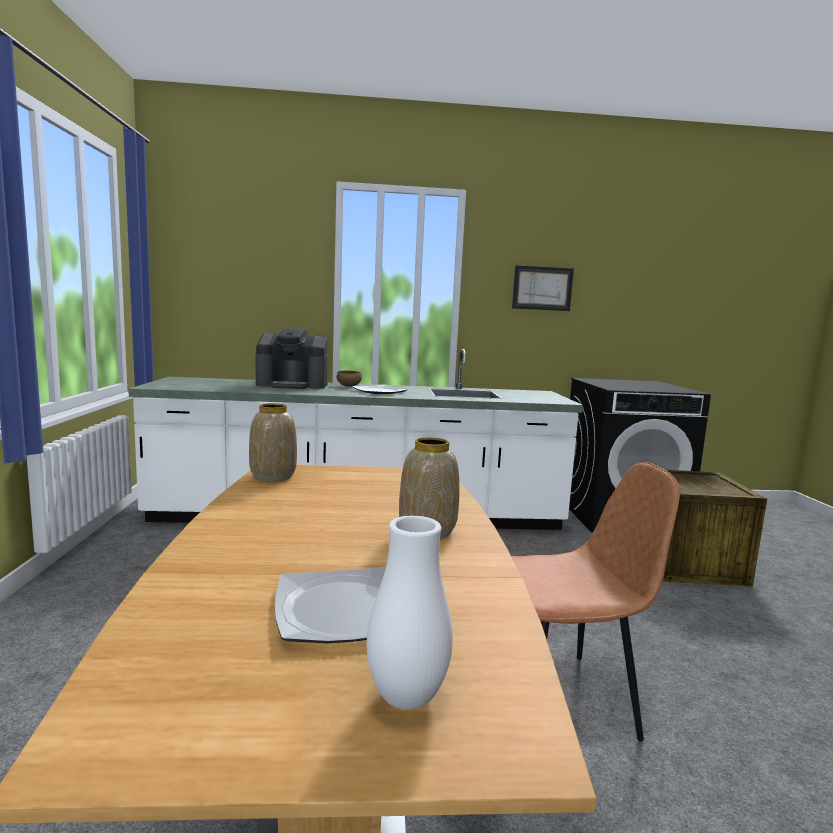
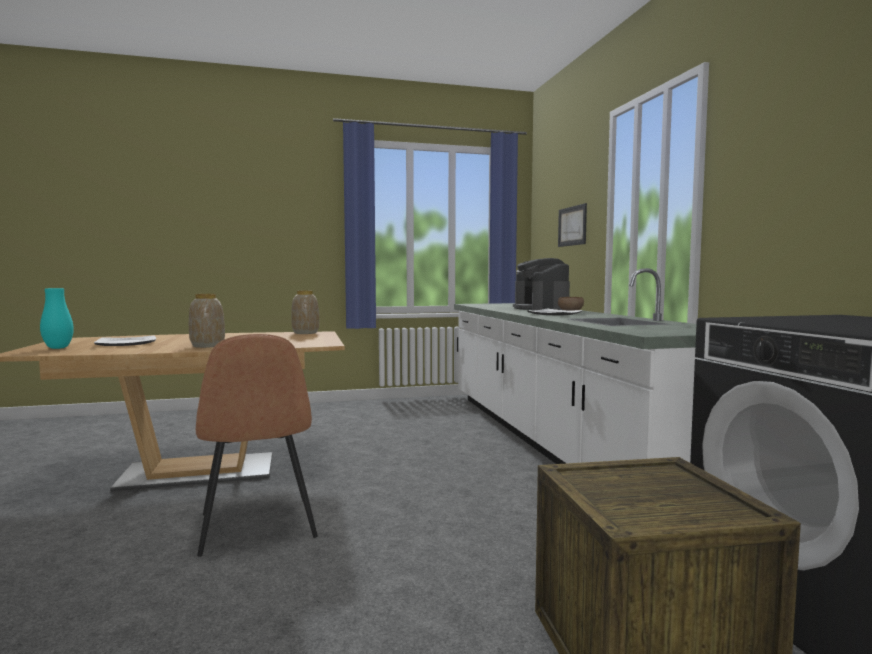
camera: 80 degrees right, 5 degrees down
(406, 697) = (58, 348): white vase -> turquoise vase
(542, 288) = (800, 163): picture -> picture (572, 226)

